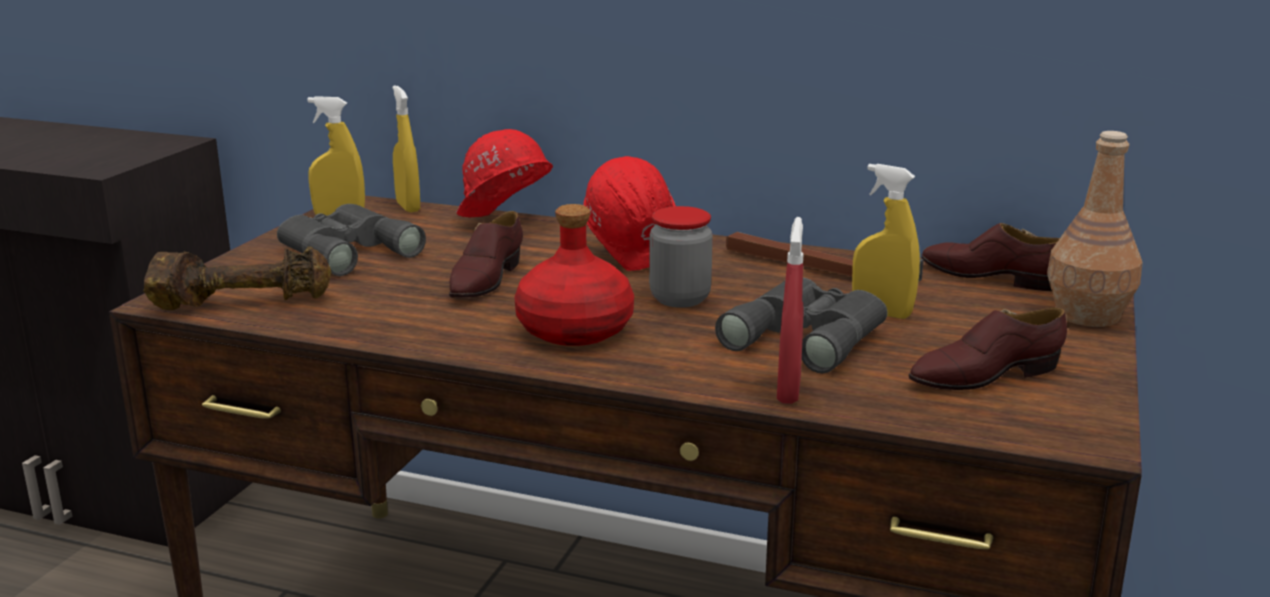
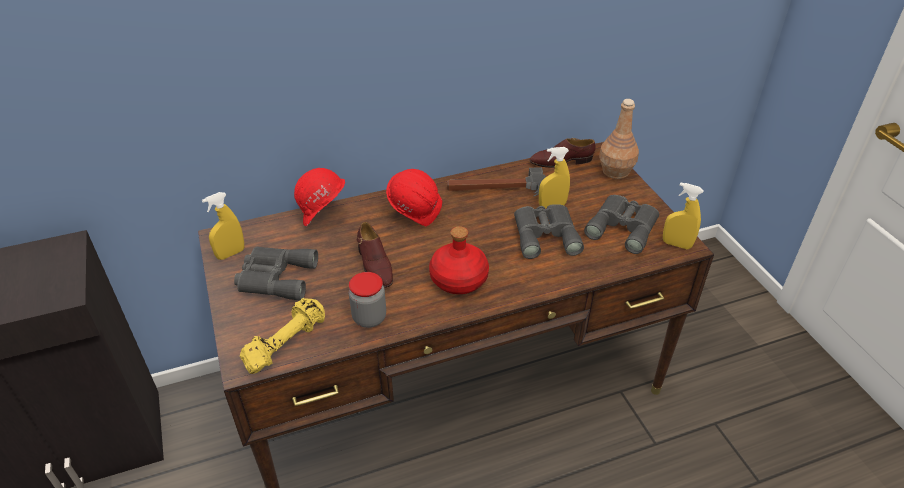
camera: 40 degrees left, 20 degrees up
(243, 302) = (285, 344): brown dumbbell -> yellow dumbbell
(408, 207) = (253, 226): yellow spray bottle -> yellow spray bottle (676, 244)
(680, 299) = (471, 235): jar -> jar (369, 318)
(788, 391) = (577, 272): red spray bottle -> none
(984, 375) = (623, 226): brown shoe -> grey binoculars

